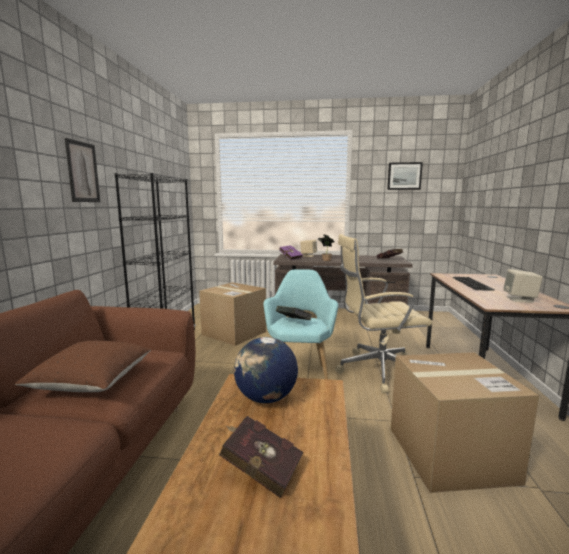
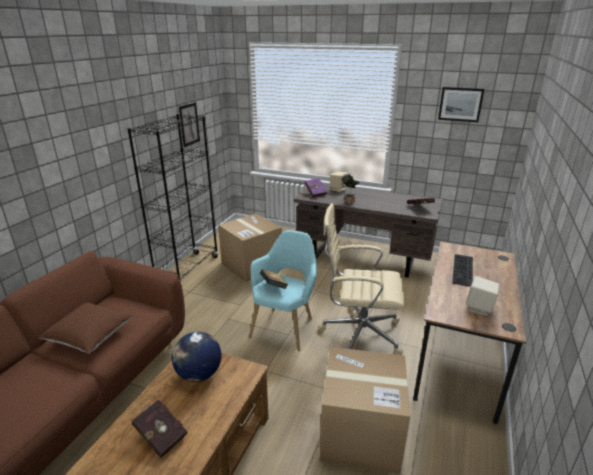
camera: 15 degrees right, 15 degrees up
(83, 172) = (96, 138): picture -> picture (189, 124)

